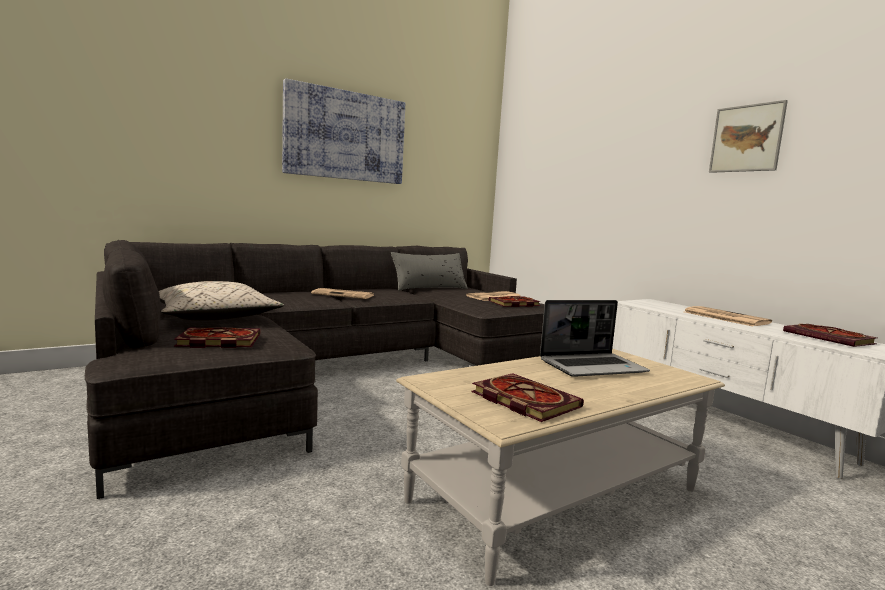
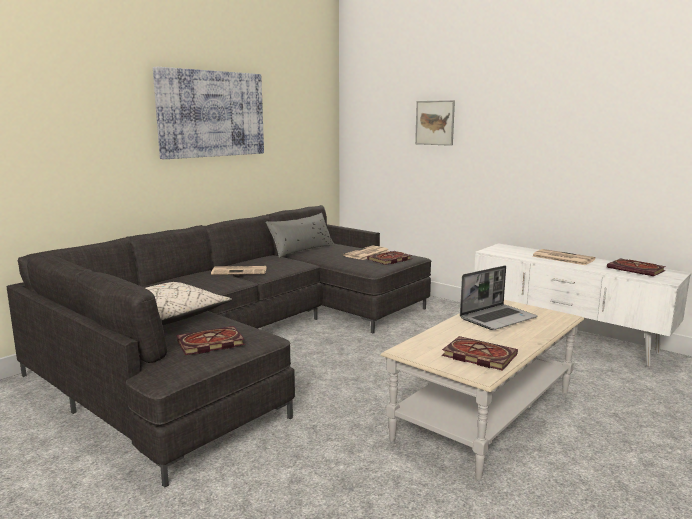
camera: 15 degrees left, 5 degrees up
(746, 138) = (568, 115): picture -> picture (435, 123)

